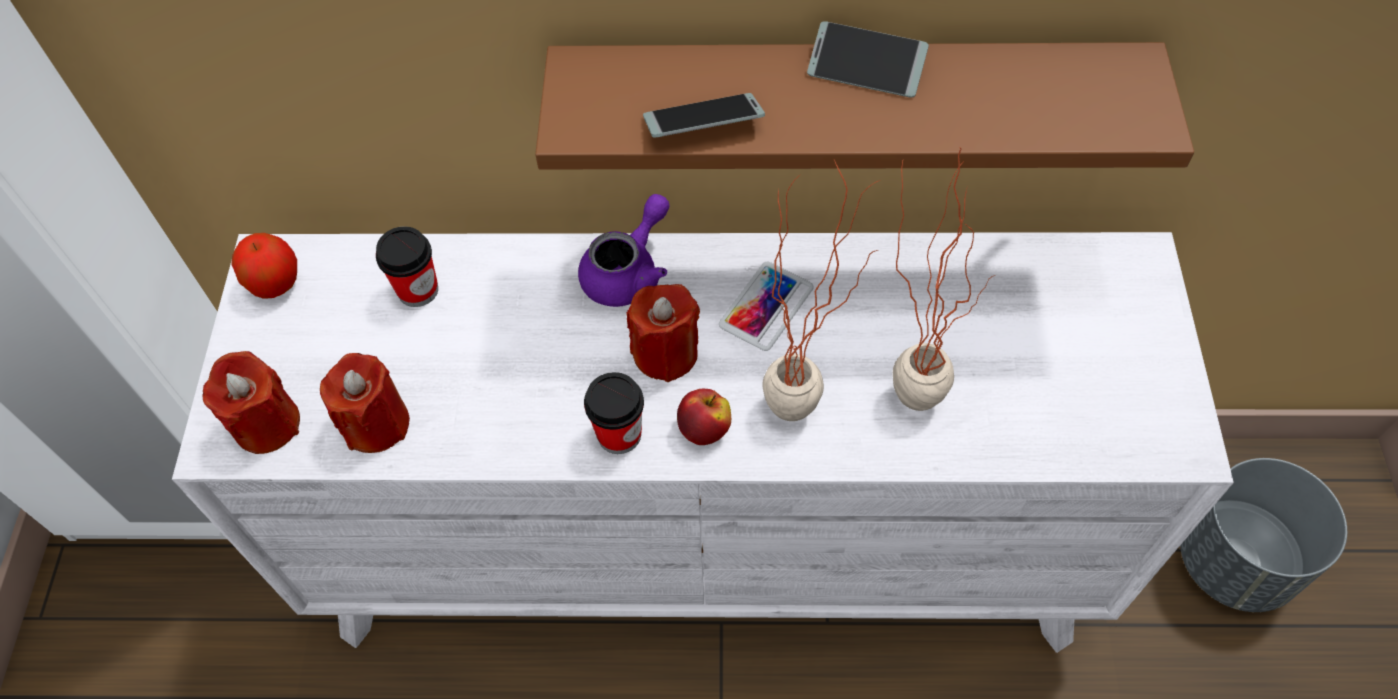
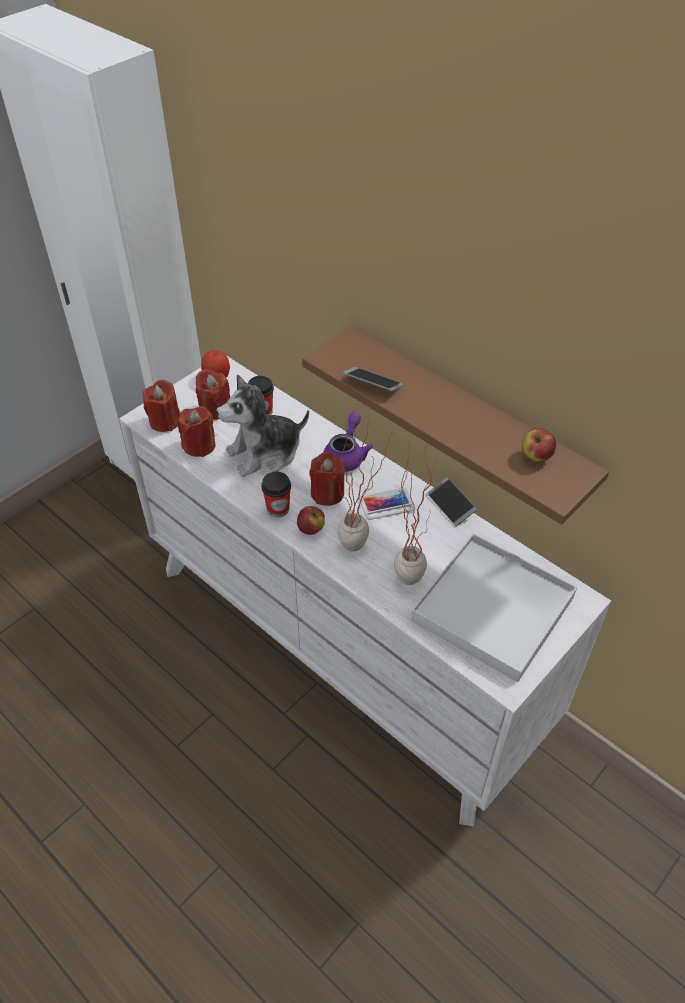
camera: 40 degrees right, 10 degrees down
(334, 341) = (215, 409): none -> red candle
(500, 358) = (265, 453): none -> plush toy
(628, 271) = (346, 455): purple teapot -> purple teapot turned 60 degrees counterclockwise
(866, 69) = (461, 403): phone -> phone (451, 505)
(1059, 85) = (536, 456): none -> apple
(1060, 355) = (492, 608): none -> white tray
(1235, 561) = (604, 865): grey planter -> none

